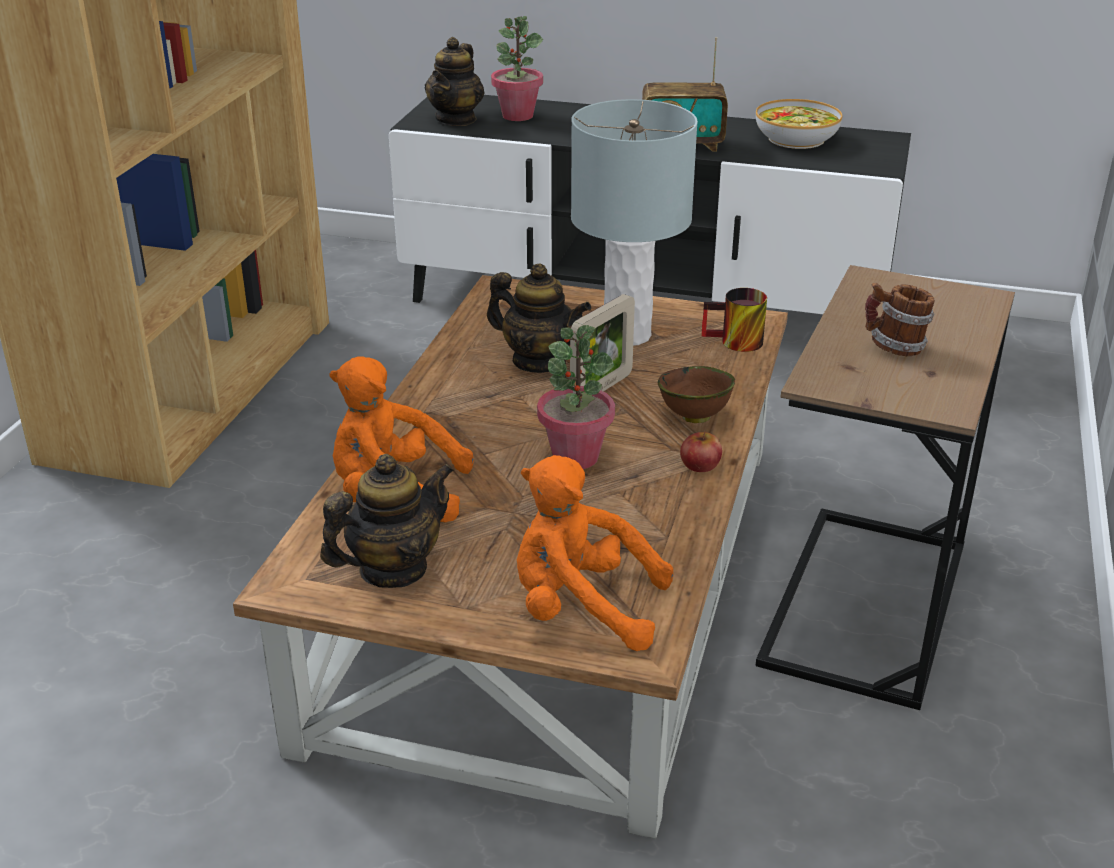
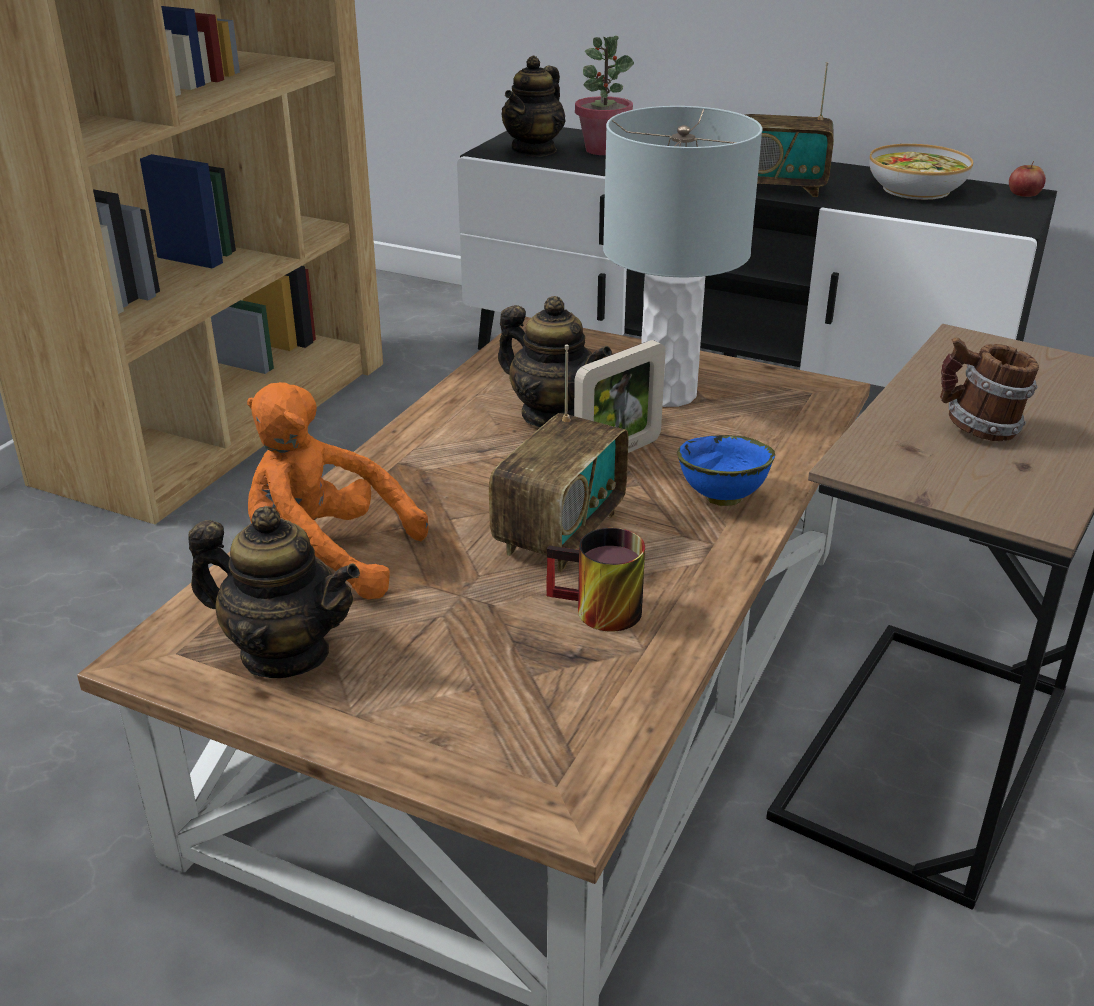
camera: 10 degrees right, 0 degrees up
(393, 569) = (285, 653): teapot -> teapot turned 45 degrees clockwise
(575, 457) = (560, 533): potted plant -> radio
(581, 608) = (502, 734): orange plush toy -> none
(693, 417) = (720, 498): brown bowl -> blue bowl
(700, 464) = (713, 558): apple -> apple (1024, 193)
(734, 343) = (795, 414): mug -> mug (596, 613)

